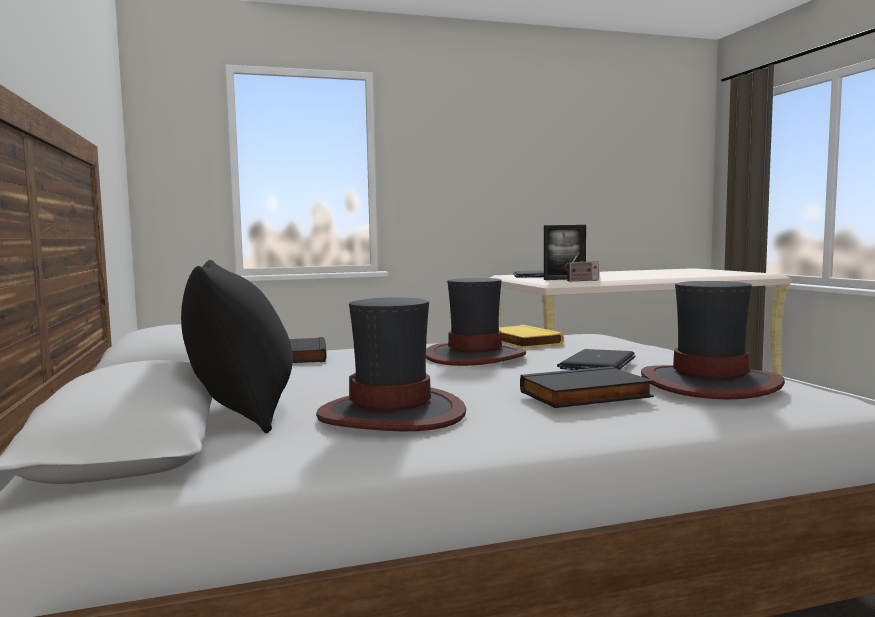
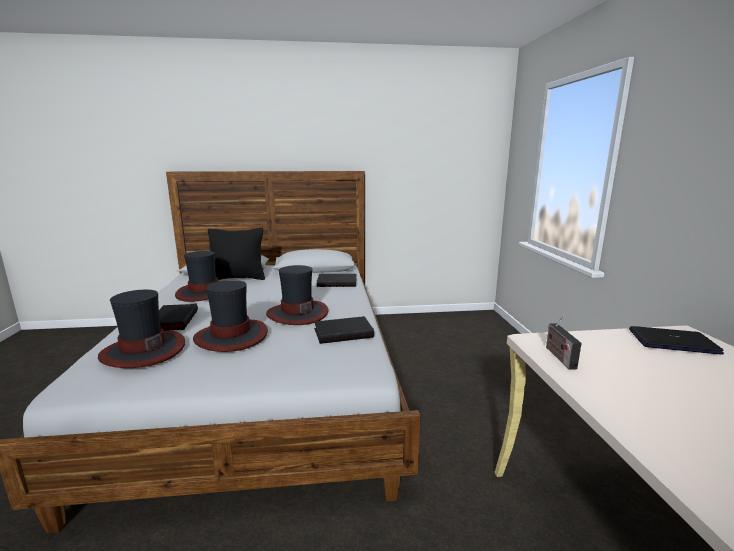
camera: 100 degrees right, 10 degrees up
(521, 341) = (343, 332): yellow book -> black book
(564, 279) = (591, 351): picture frame -> none
(597, 363) = (231, 336): laptop -> hat

